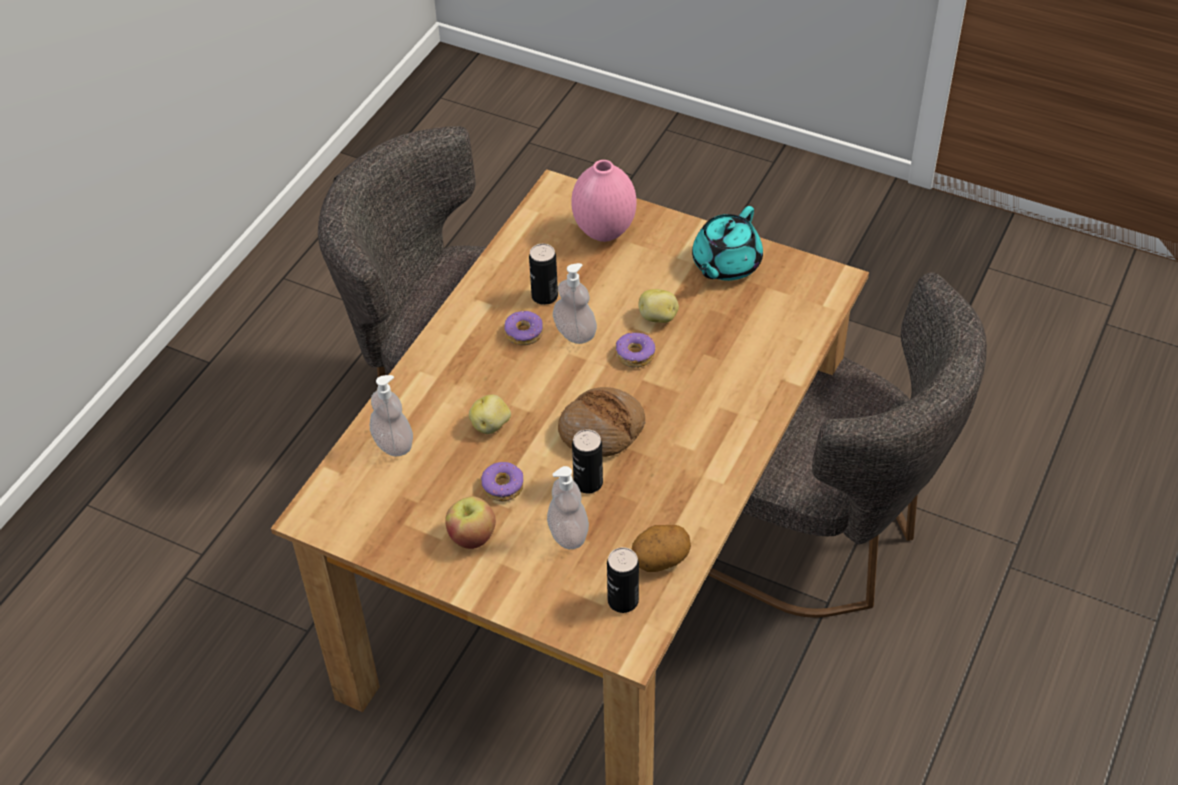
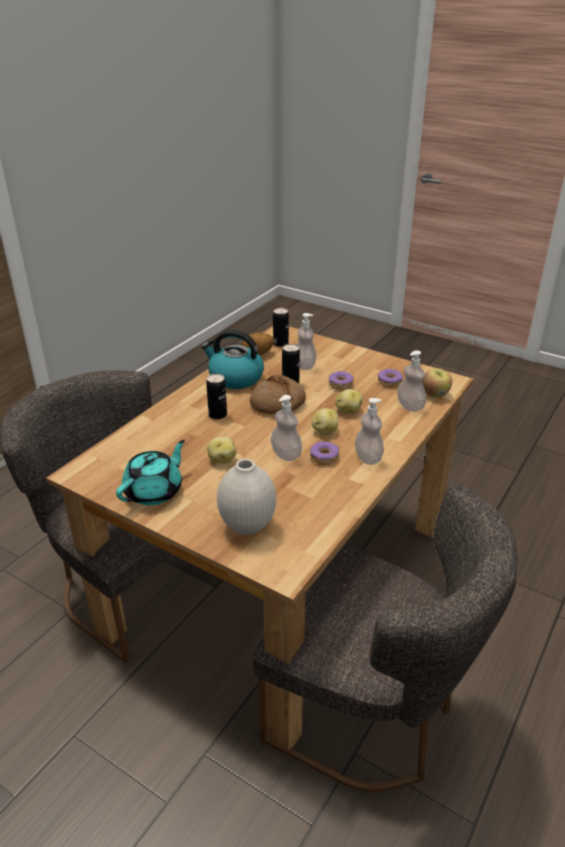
camera: 175 degrees left, 15 degrees down
(465, 338) = (368, 458): none -> soap dispenser
(471, 536) = (358, 368): apple -> apple (435, 394)
(525, 380) = (324, 430): none -> potato
(544, 296) = (306, 480): can -> can (217, 415)
(603, 232) = (248, 526): pink vase -> white vase
(634, 355) = (246, 439): donut -> donut (390, 382)
(685, 486) = (235, 378): none -> kettle

